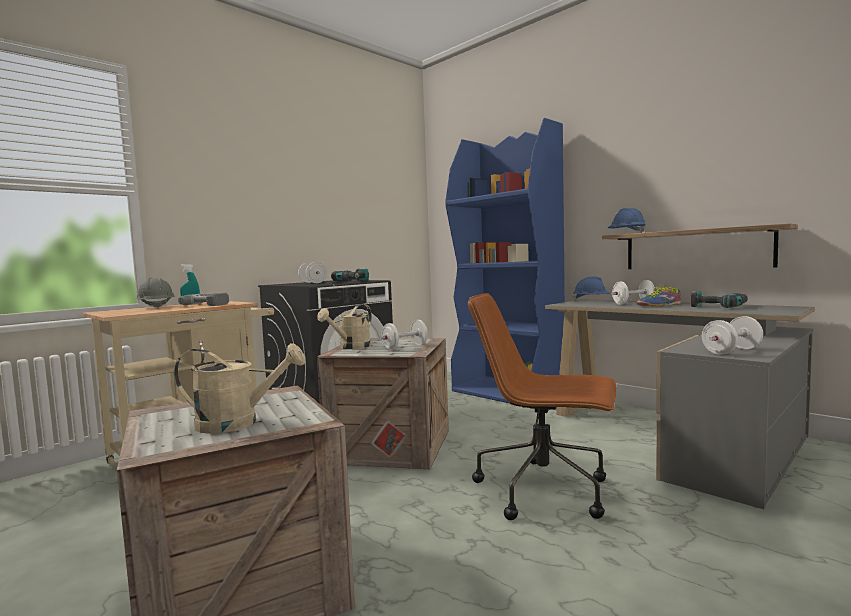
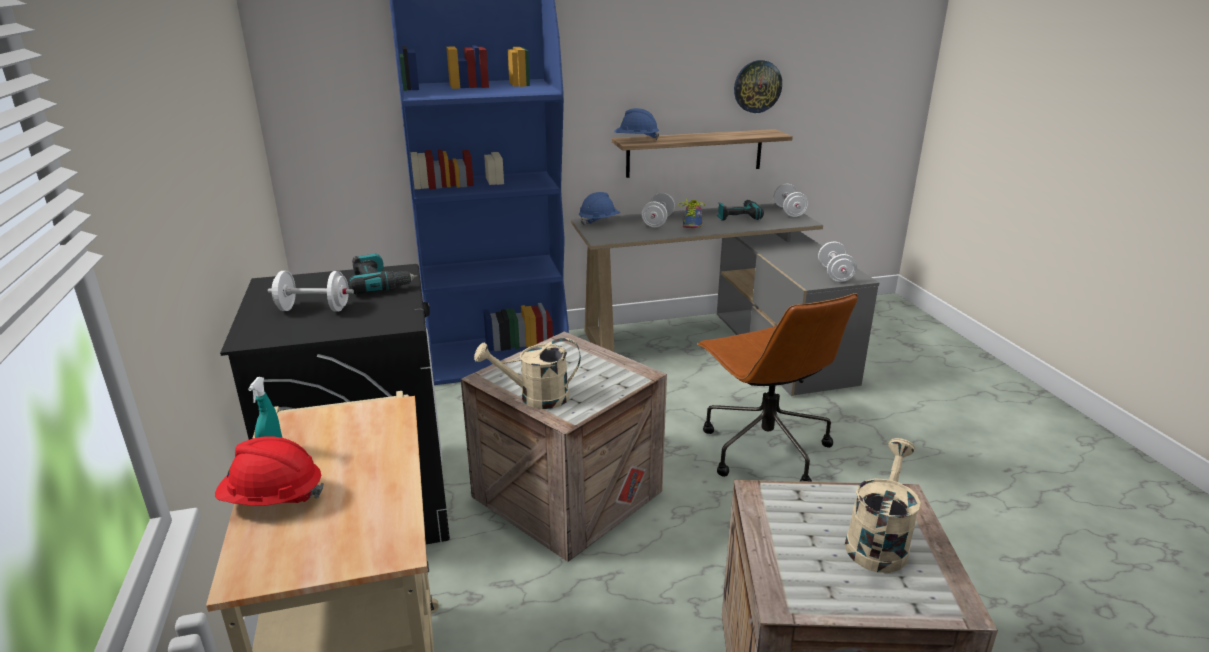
camera: 60 degrees left, 20 degrees up
(156, 307) = (273, 498): grey hard hat -> red hard hat
(210, 304) = (350, 437): power drill -> none
(351, 347) = (535, 398): beige watering can -> beige watering can turned 105 degrees clockwise
(405, 347) = (593, 368): white dumbbell -> white dumbbell (789, 211)
(545, 490) = (763, 449): brown office chair -> brown office chair turned 75 degrees counterclockwise
(768, 181) = (757, 86): none -> wall clock

